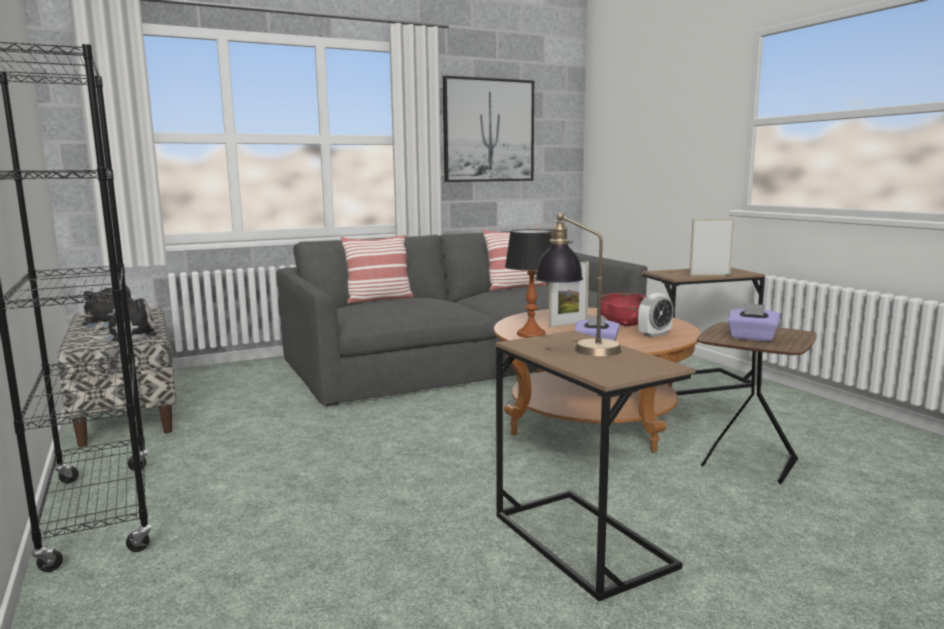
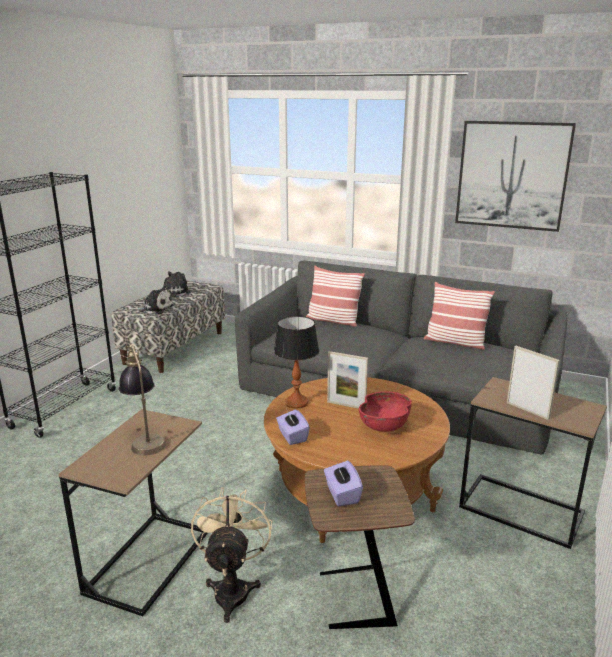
camera: 50 degrees right, 10 degrees up
(654, 335) = (365, 448): alarm clock -> none
(682, 508) = (232, 588): none -> beige fan

